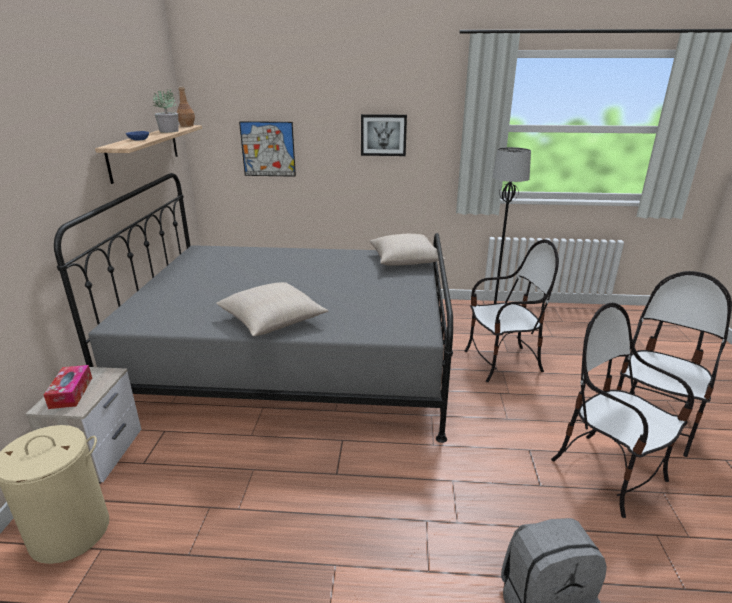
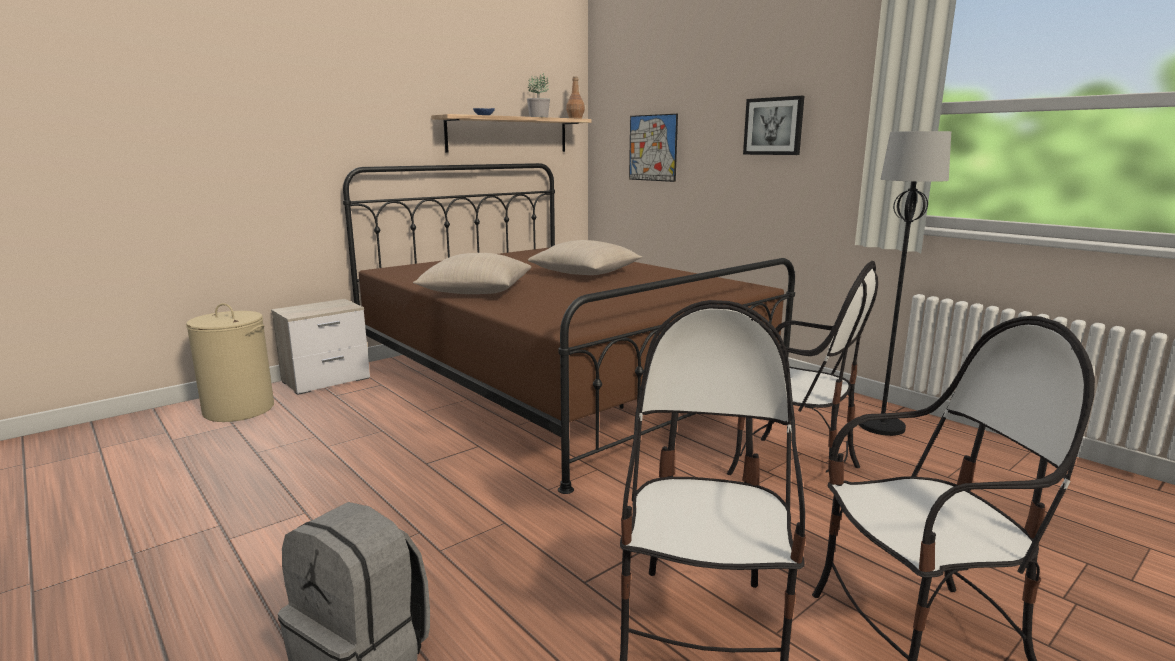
camera: 45 degrees right, 10 degrees down
(71, 393) = (310, 308): tissue box -> none
(295, 361) = (557, 381): grey bed -> brown bed
(405, 261) = (723, 288): beige pillow -> beige pillow (585, 274)

